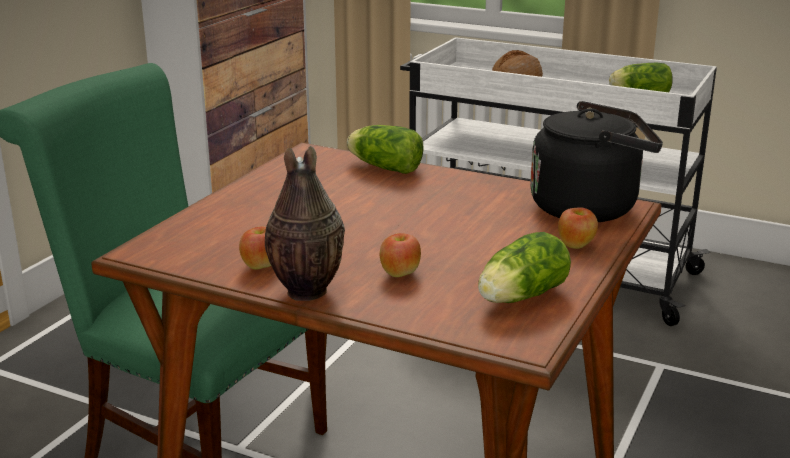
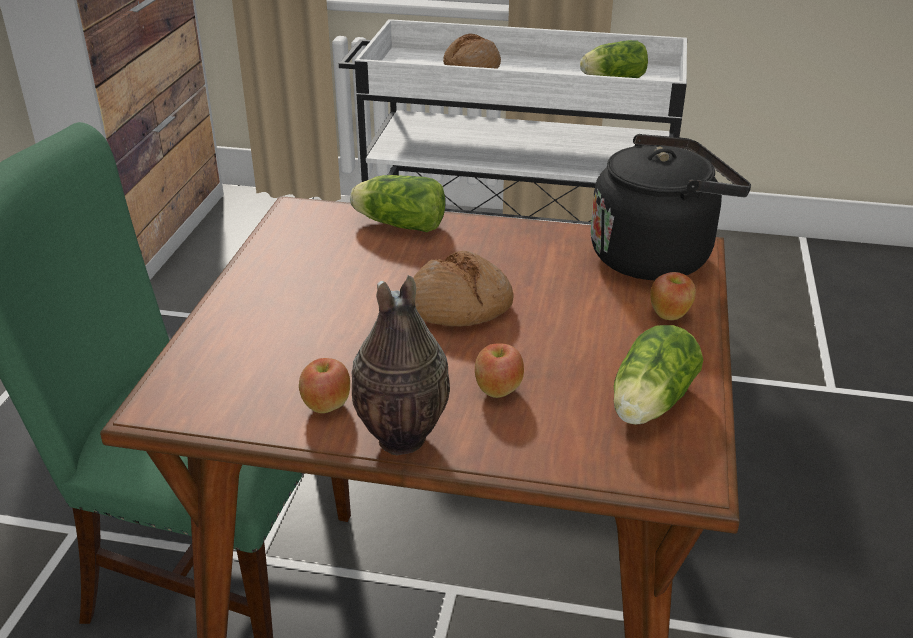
camera: 15 degrees left, 10 degrees up
(401, 221) = (459, 306): none -> bread

